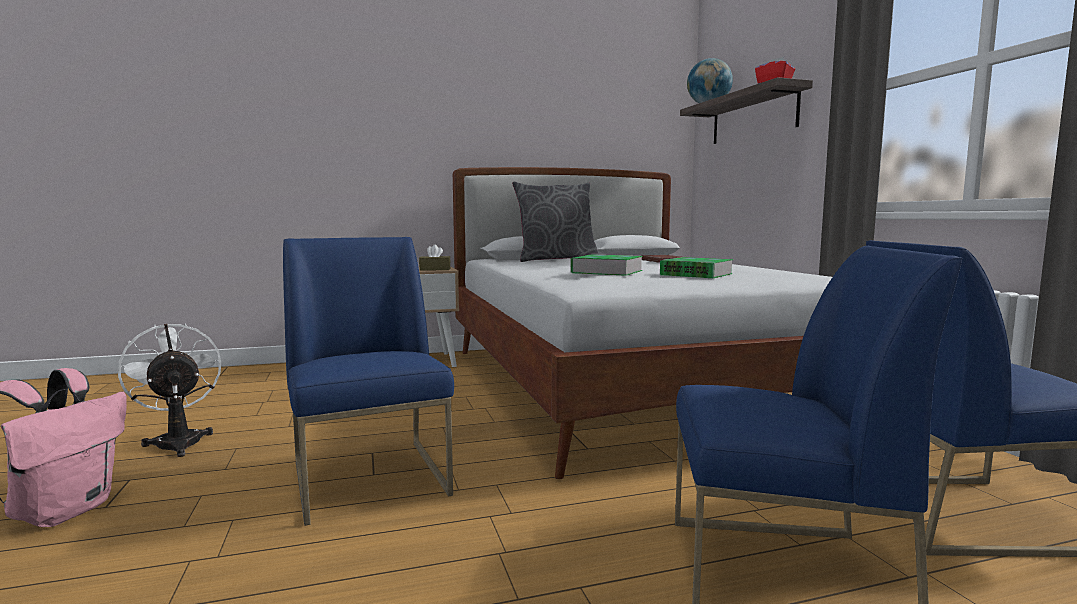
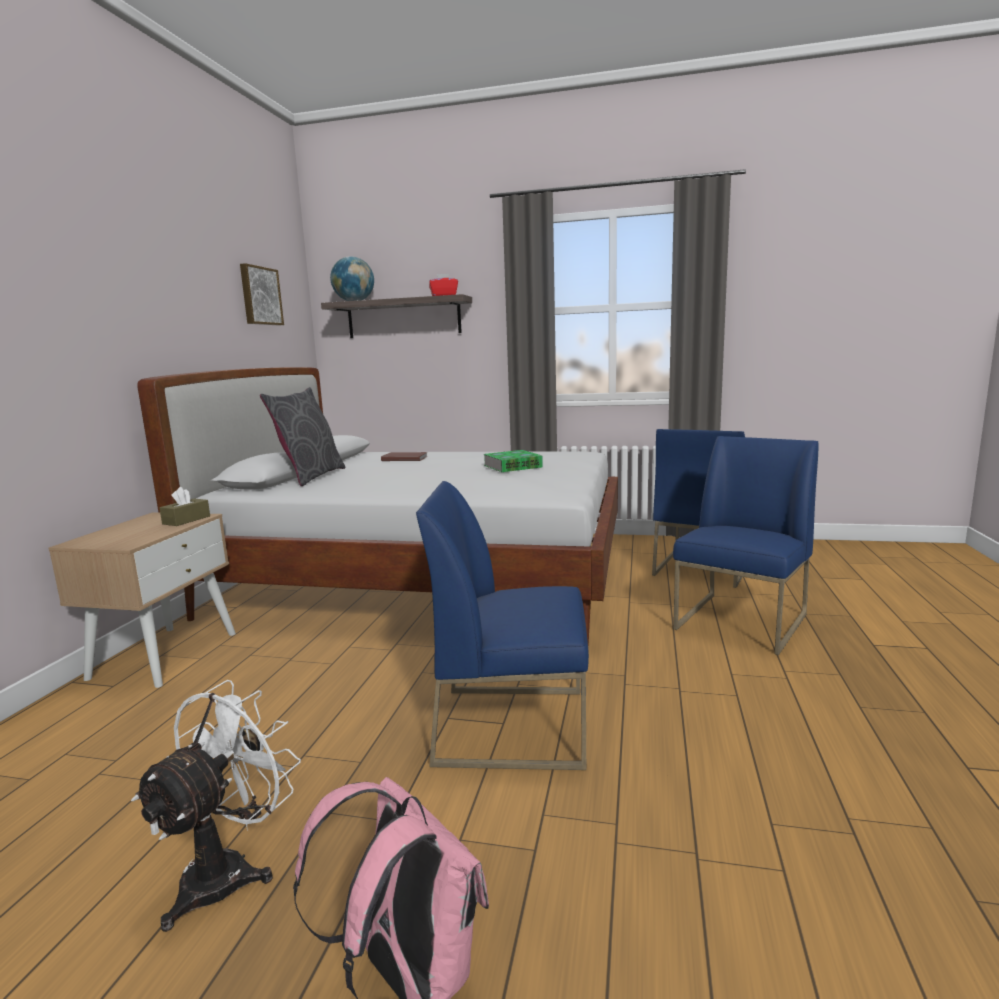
camera: 60 degrees left, 5 degrees up
(178, 441) = (229, 870): white fan -> white fan turned 120 degrees clockwise
(607, 271) = (484, 478): book -> none
(614, 107) = (260, 296): none -> picture

